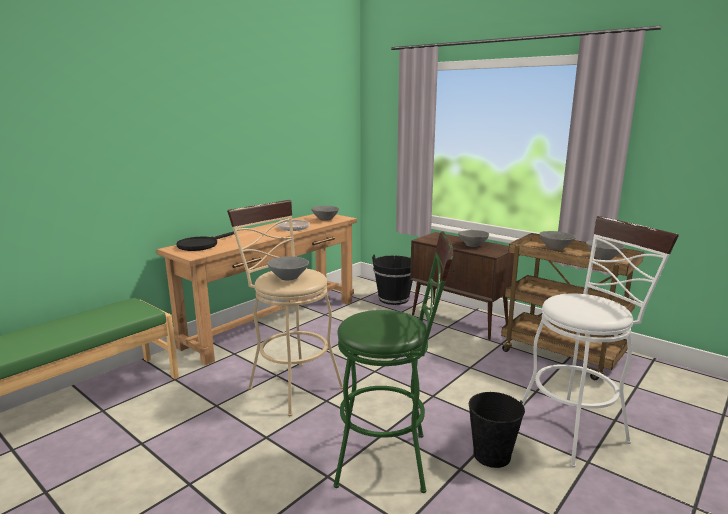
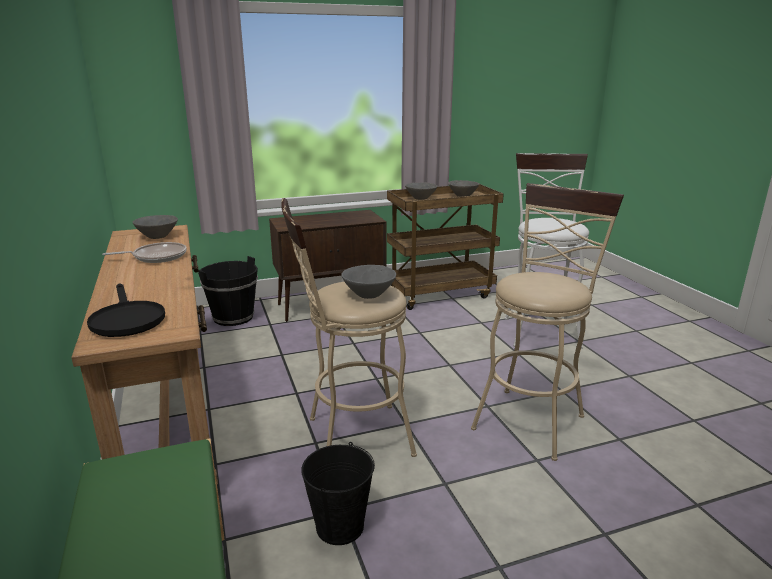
camera: 60 degrees left, 5 degrees up
(391, 459) = (531, 417): green stool -> beige stool
(472, 245) = (338, 218): grey bowl -> none
(491, 455) = (551, 371): black bucket -> black bucket (339, 526)

